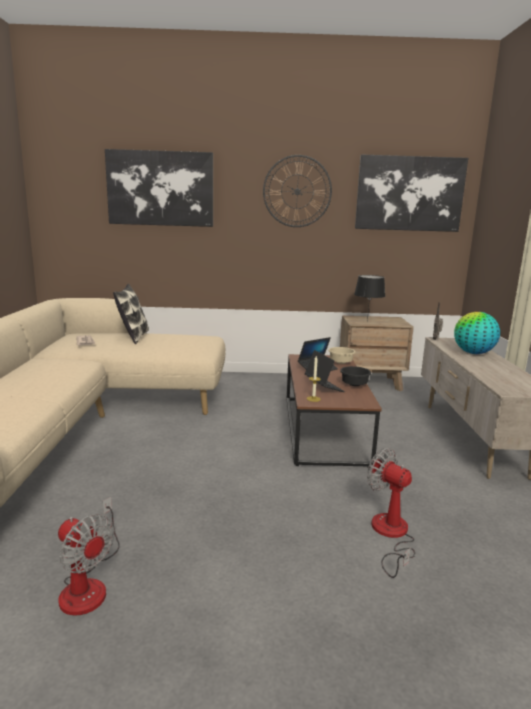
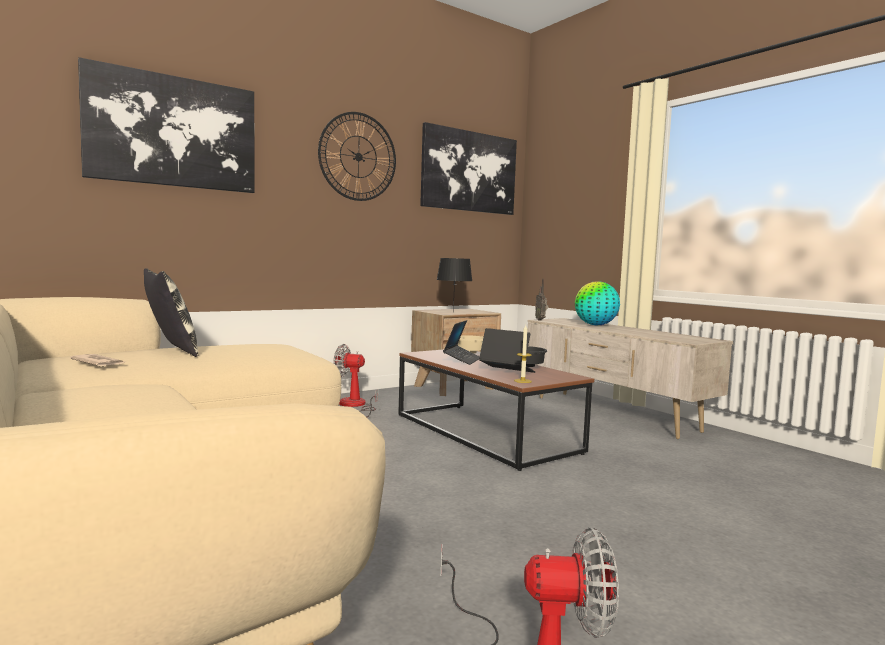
camera: 35 degrees left, 10 degrees down
(390, 535) = (699, 501): fan -> fan (355, 406)

